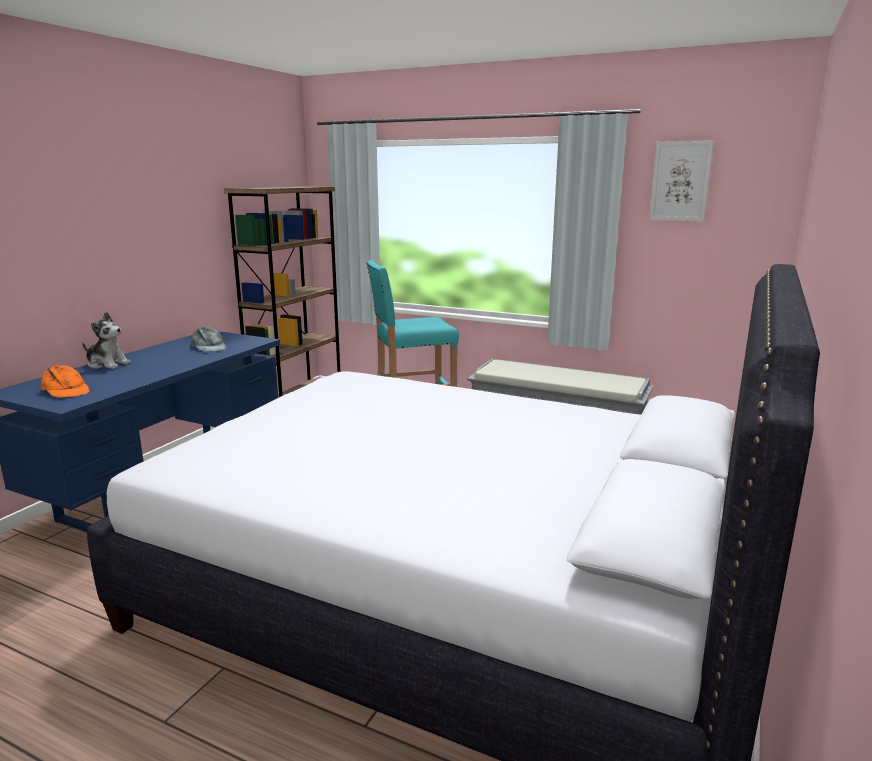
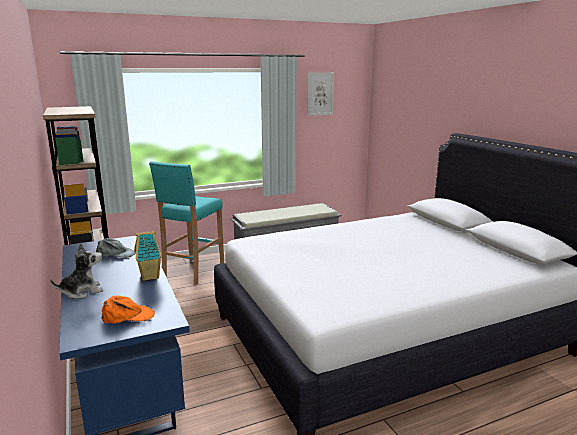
camera: 50 degrees left, 0 degrees up
(167, 371) = (150, 276): none -> toy house

